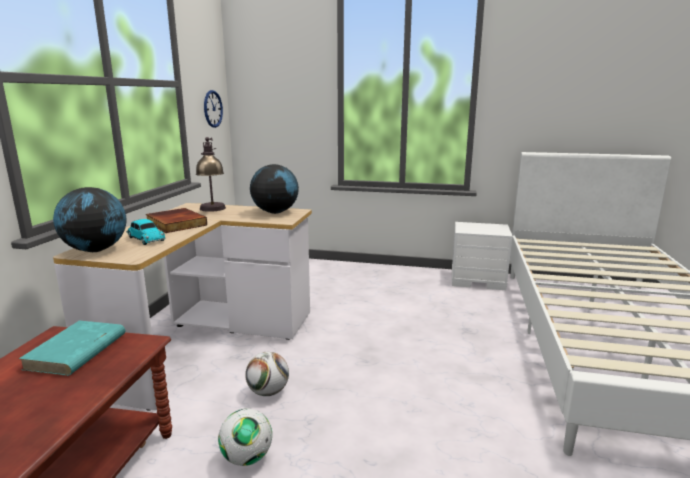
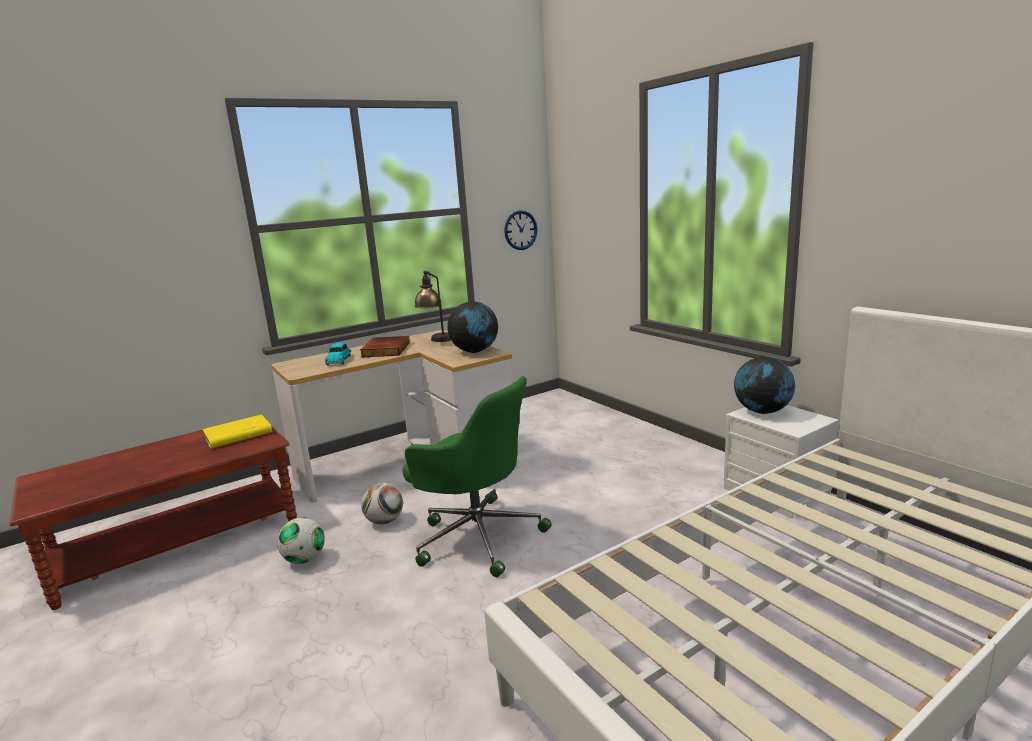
camera: 45 degrees right, 0 degrees up
(76, 352) = (237, 435): turquoise book -> yellow book
(96, 250) = (298, 363): globe -> globe (762, 412)
(364, 368) = (477, 535): none -> green office chair

